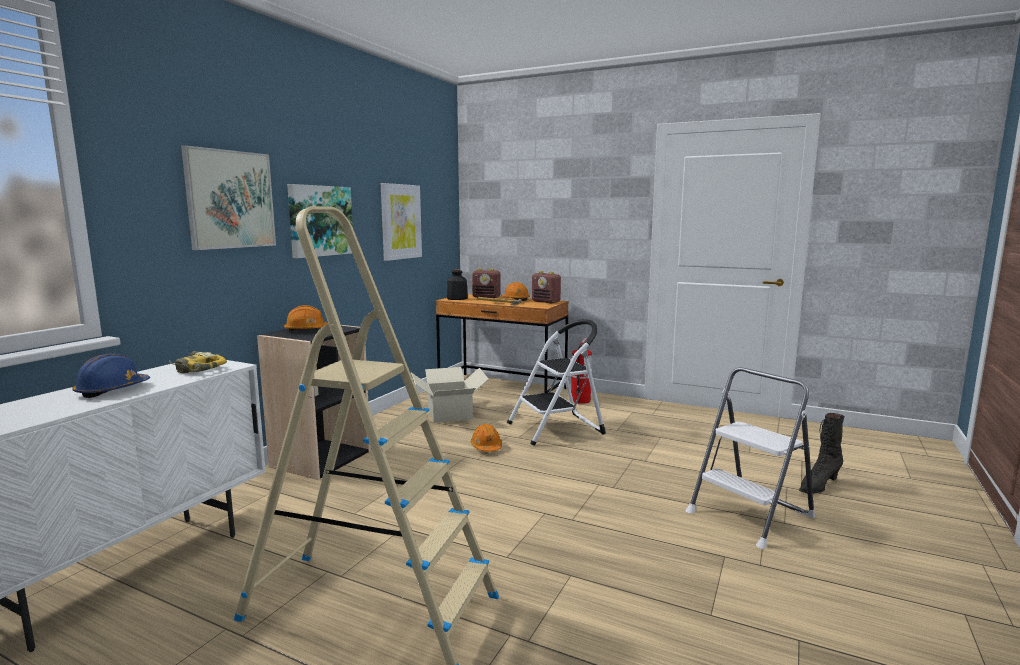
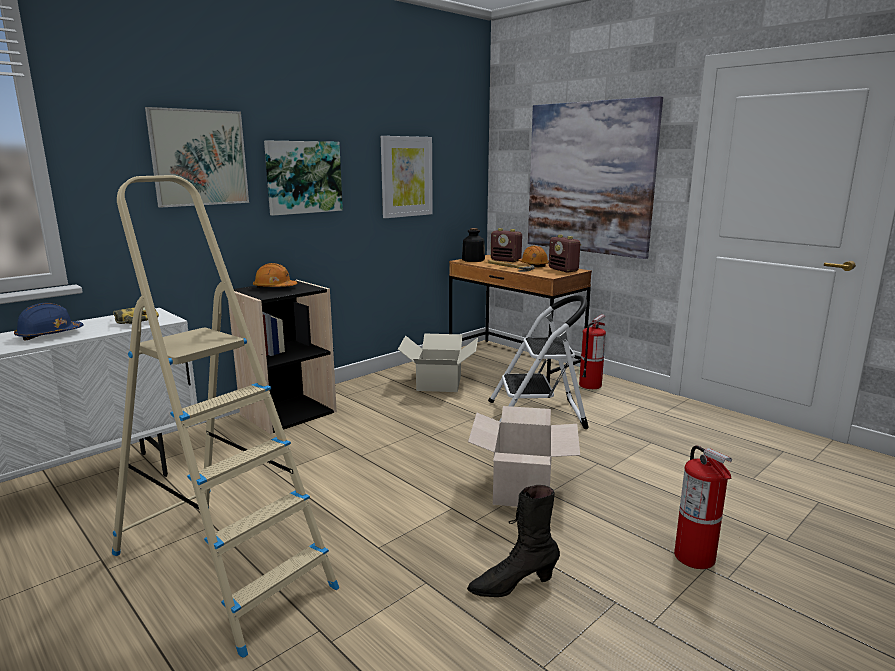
camera: 20 degrees right, 5 degrees up
(486, 447) = (448, 424): orange hard hat -> none
(561, 222) = (589, 178): none -> picture
(589, 487) = (521, 488): none -> cardboard box
(753, 513) = (695, 557): white step ladder -> fire extinguisher
(818, 485) = (815, 539): black boot -> black boot (512, 585)

